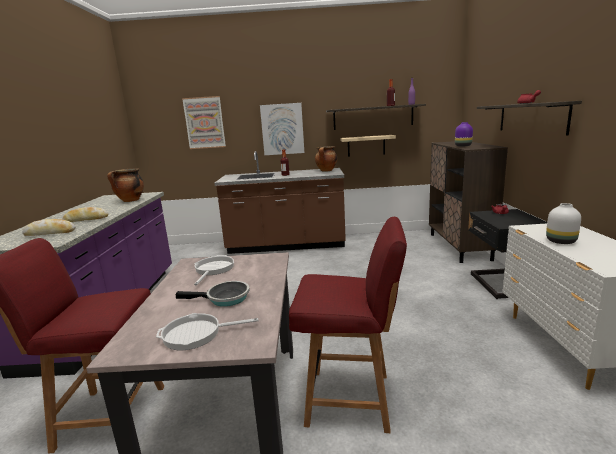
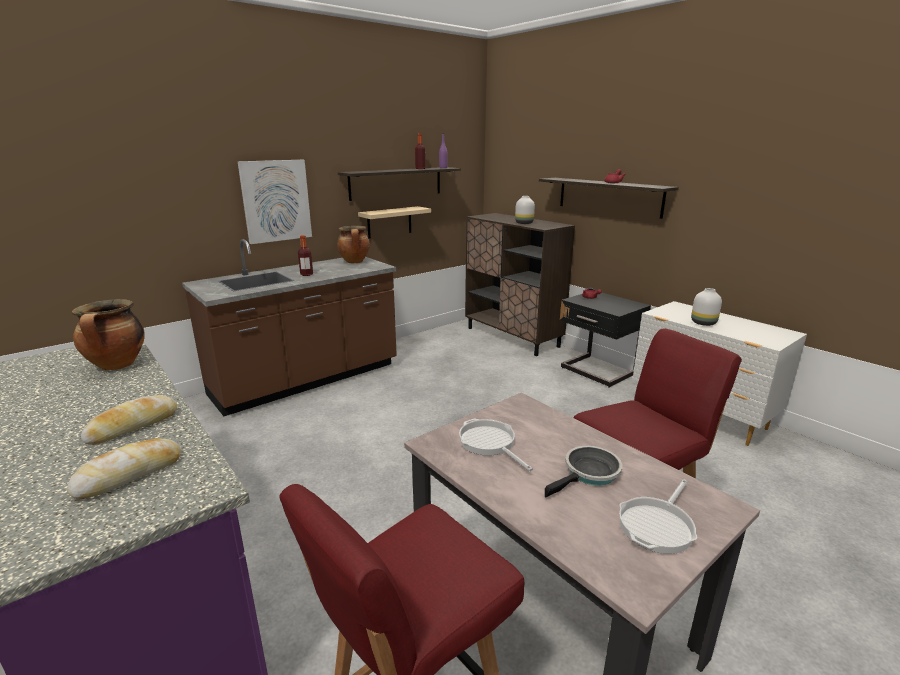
camera: 40 degrees left, 5 degrees up
(204, 123) = (132, 191): picture -> none
(463, 146) = (524, 223): purple vase -> white vase

